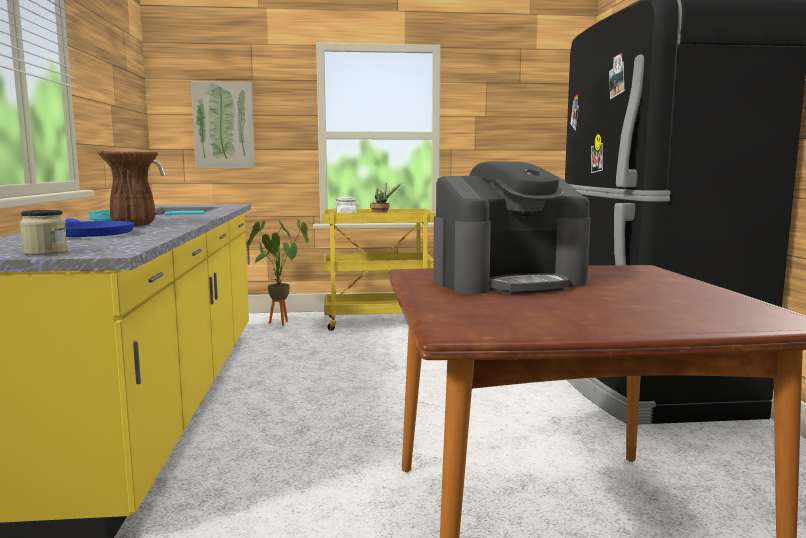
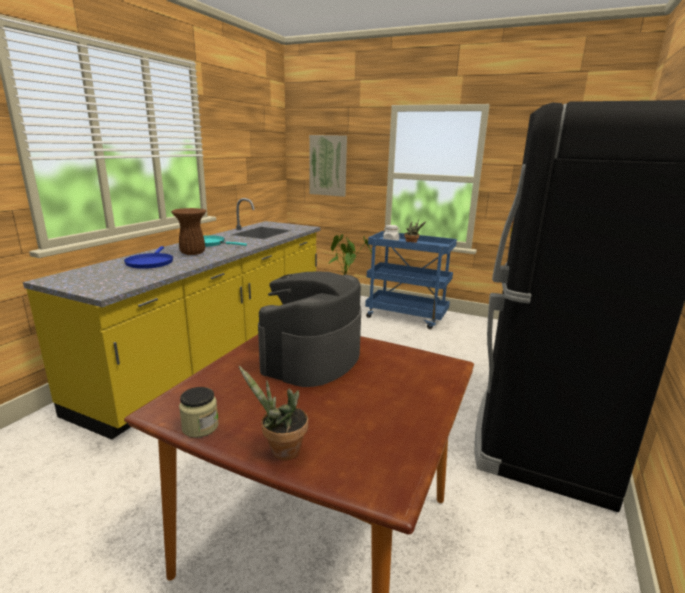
camera: 30 degrees right, 10 degrees up
(45, 252) = (85, 285): jar -> jar (200, 427)
(378, 322) = (407, 316): yellow cart -> blue cart
(508, 281) = (312, 358): coffee machine -> coffee machine turned 105 degrees clockwise
(657, 325) = (281, 451): none -> potted plant

